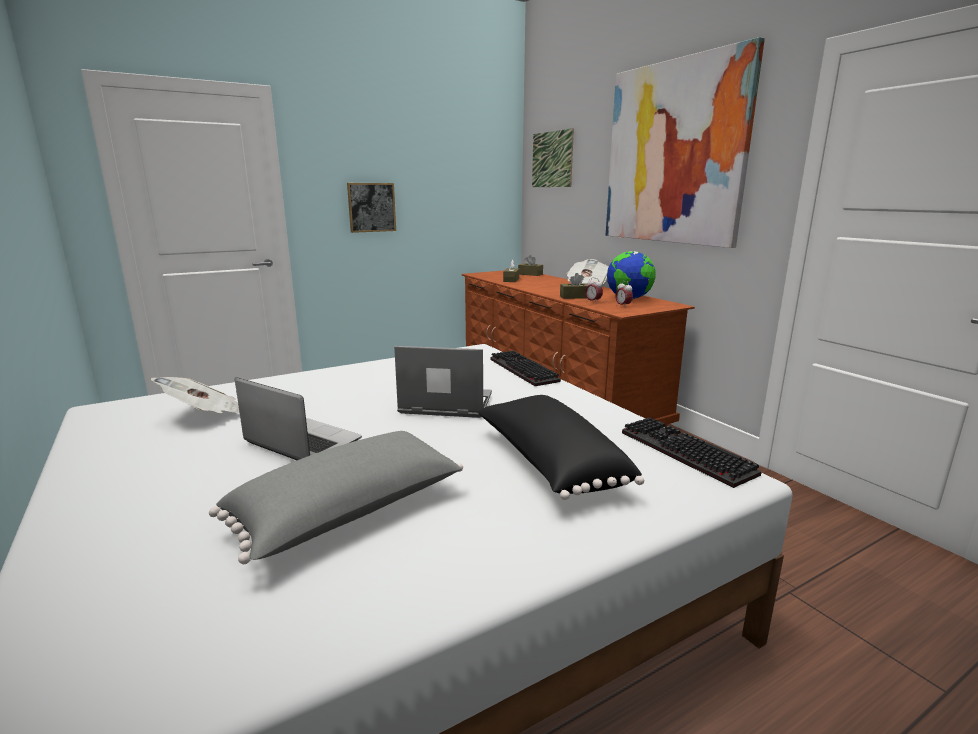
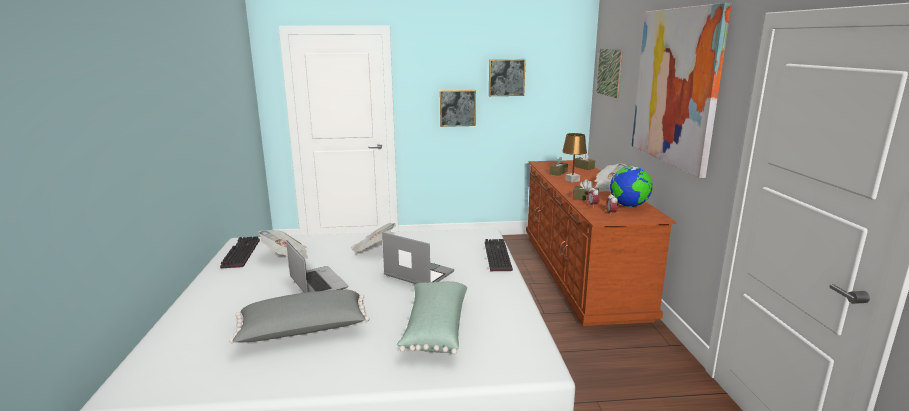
camera: 25 degrees right, 0 degrees up
(345, 387) = (373, 249): none -> newspaper
(429, 168) = (506, 77): none -> picture
(536, 284) = (572, 180): none -> brown table lamp
(549, 463) = (434, 328): black pillow -> green pillow
(681, 452) = (528, 342): keyboard -> keyboard (240, 253)

